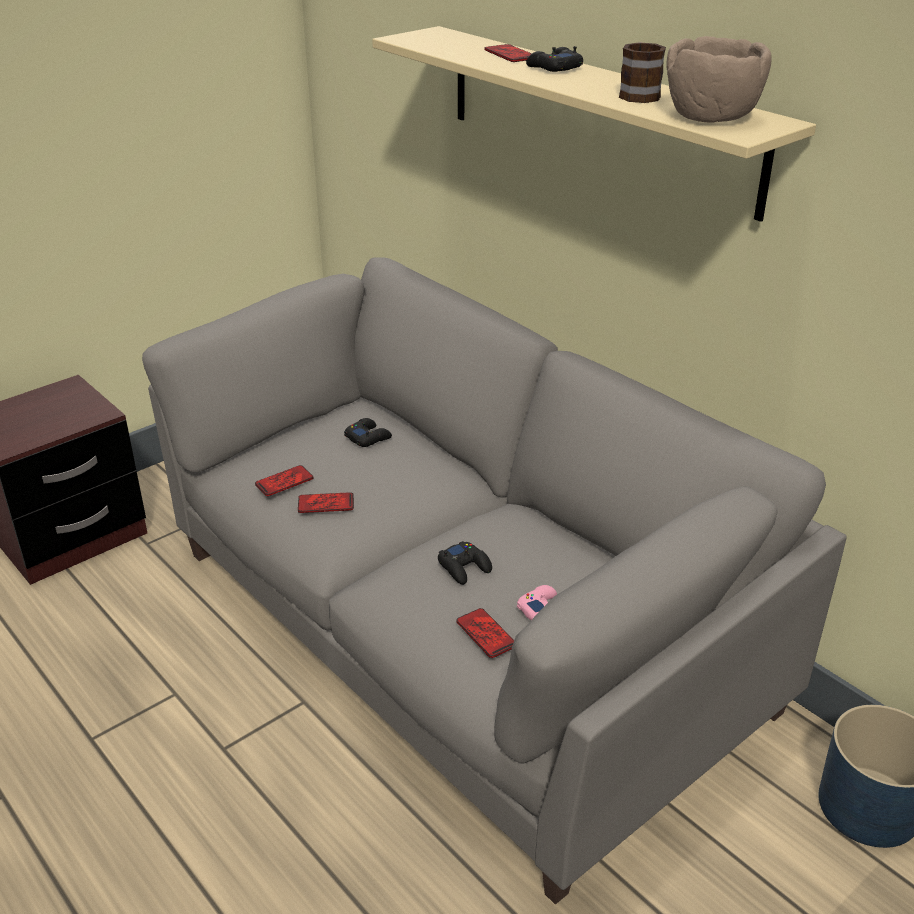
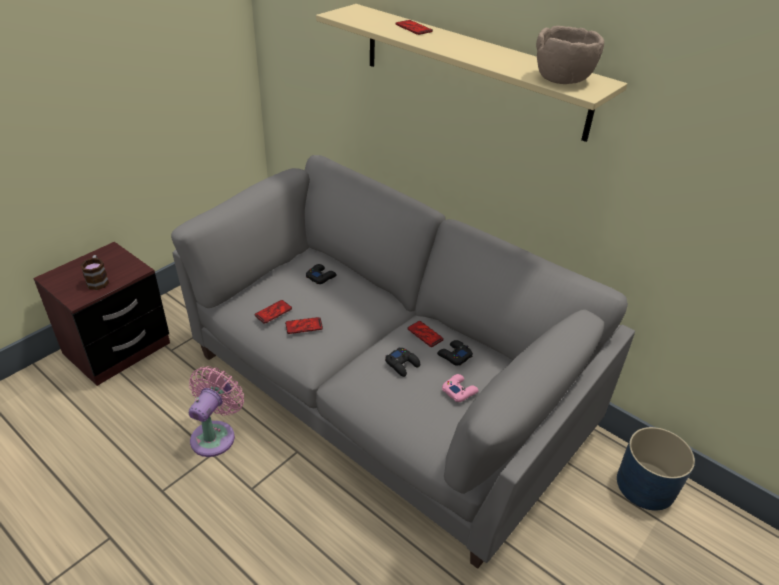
camera: 10 degrees left, 5 degrees up
(186, 667) = (215, 435): none -> pink fan
(486, 634) = (426, 409): phone -> phone (425, 334)
(554, 68) = (446, 39): black game controller -> black game controller (454, 356)
(637, 94) = (508, 60): mug -> mug (98, 280)

